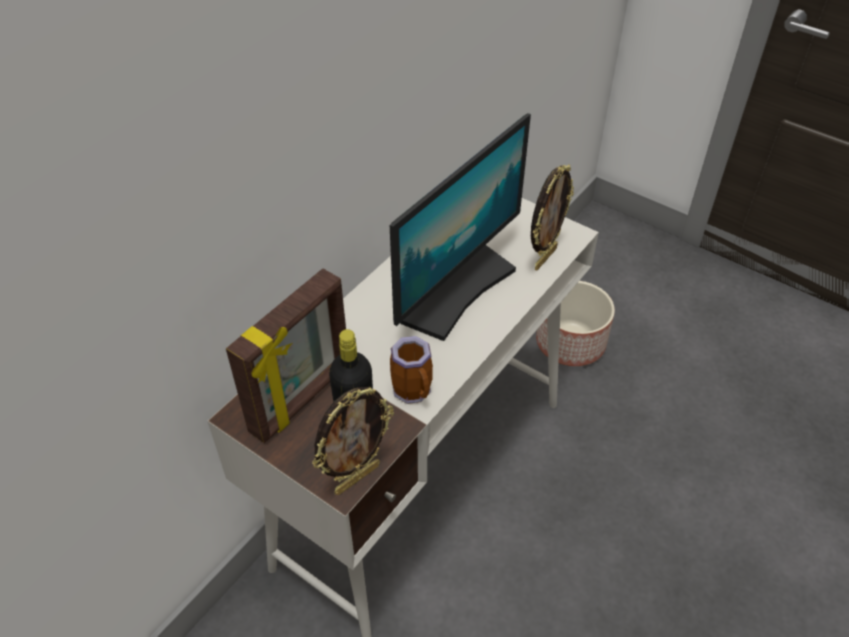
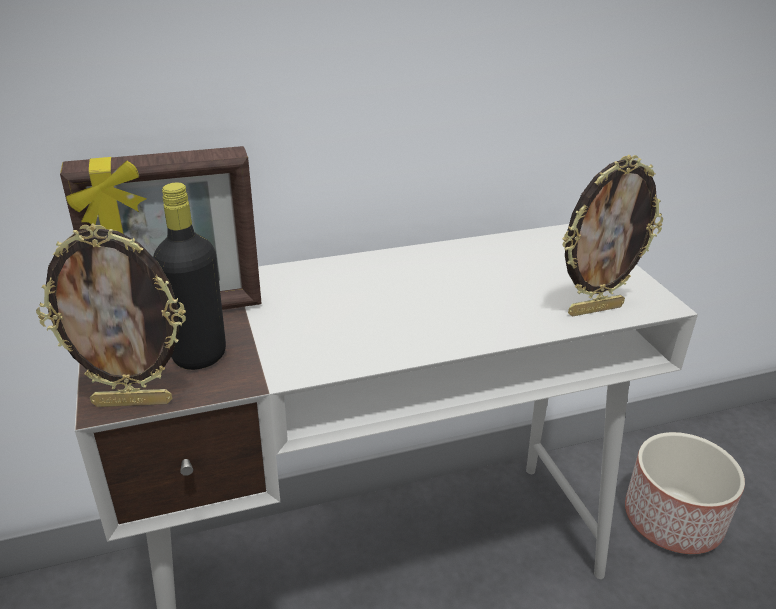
camera: 35 degrees right, 15 degrees down
(415, 391) = (296, 358): mug -> none
(456, 291) = (450, 296): monitor -> none

